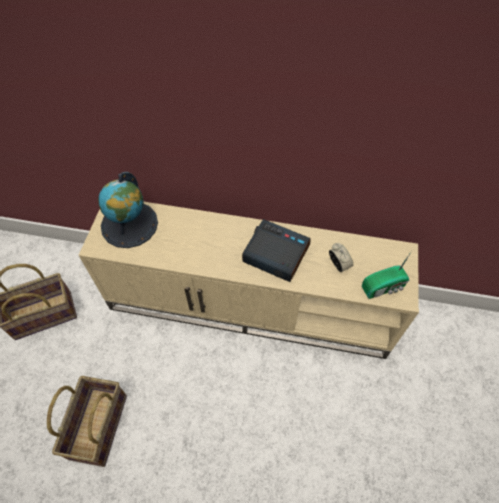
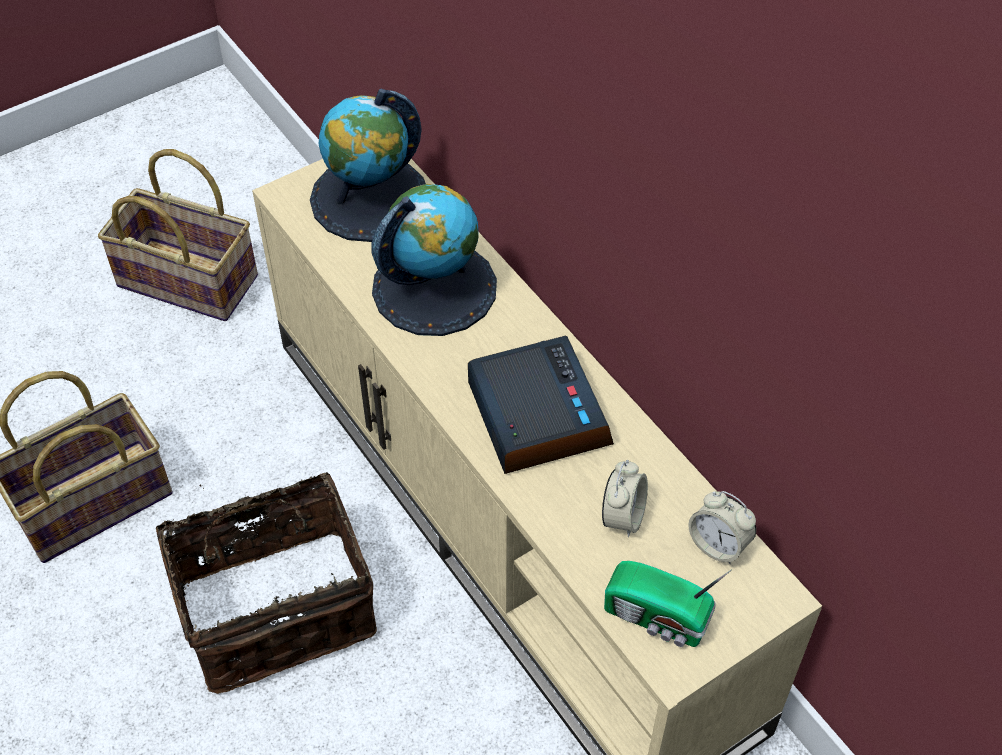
camera: 45 degrees right, 5 degrees down
(191, 238) = (434, 287): none -> globe
(207, 399) = (275, 605): none -> basket
(373, 249) = (718, 544): none -> alarm clock

